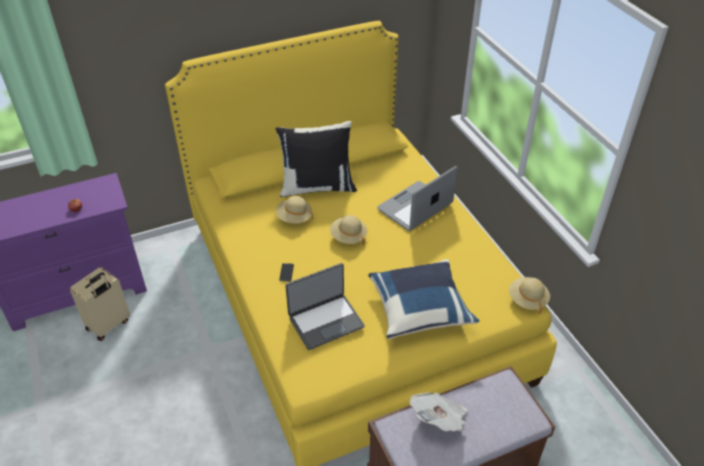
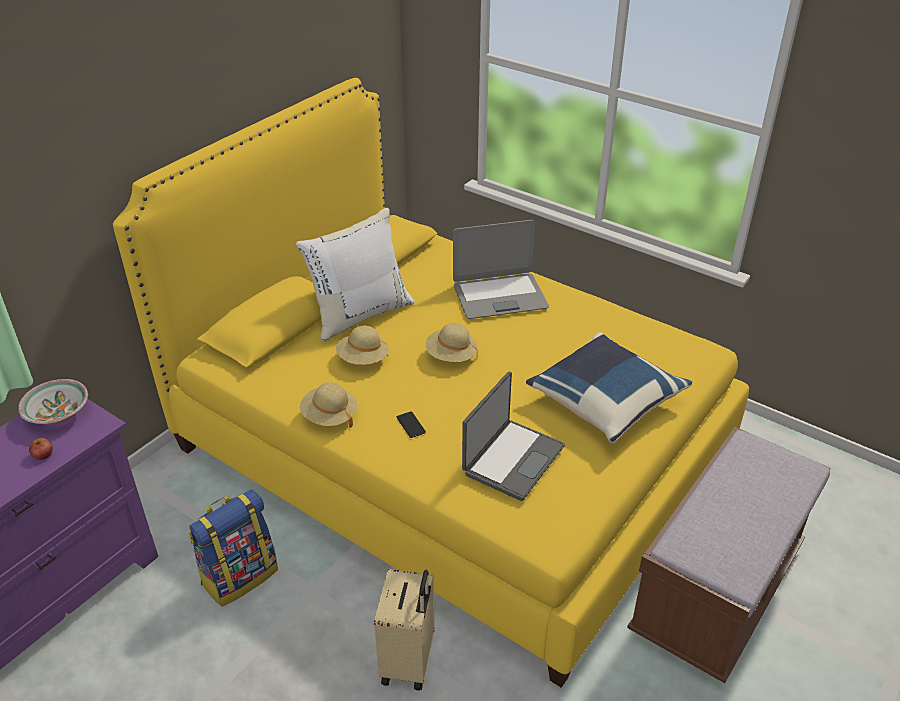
camera: 30 degrees left, 5 degrees down
(100, 188) = (58, 413): none -> bowl
(109, 325) = (133, 627): beige suitcase -> beige suitcase (409, 661)
(179, 322) = (240, 576): none -> backpack
(317, 186) = (360, 314): black pillow -> white pillow
(415, 207) = (499, 296): laptop -> laptop turned 120 degrees counterclockwise
(439, 419) = (719, 514): newspaper -> none
(527, 300) = (703, 347): beige hat -> beige hat (329, 416)

